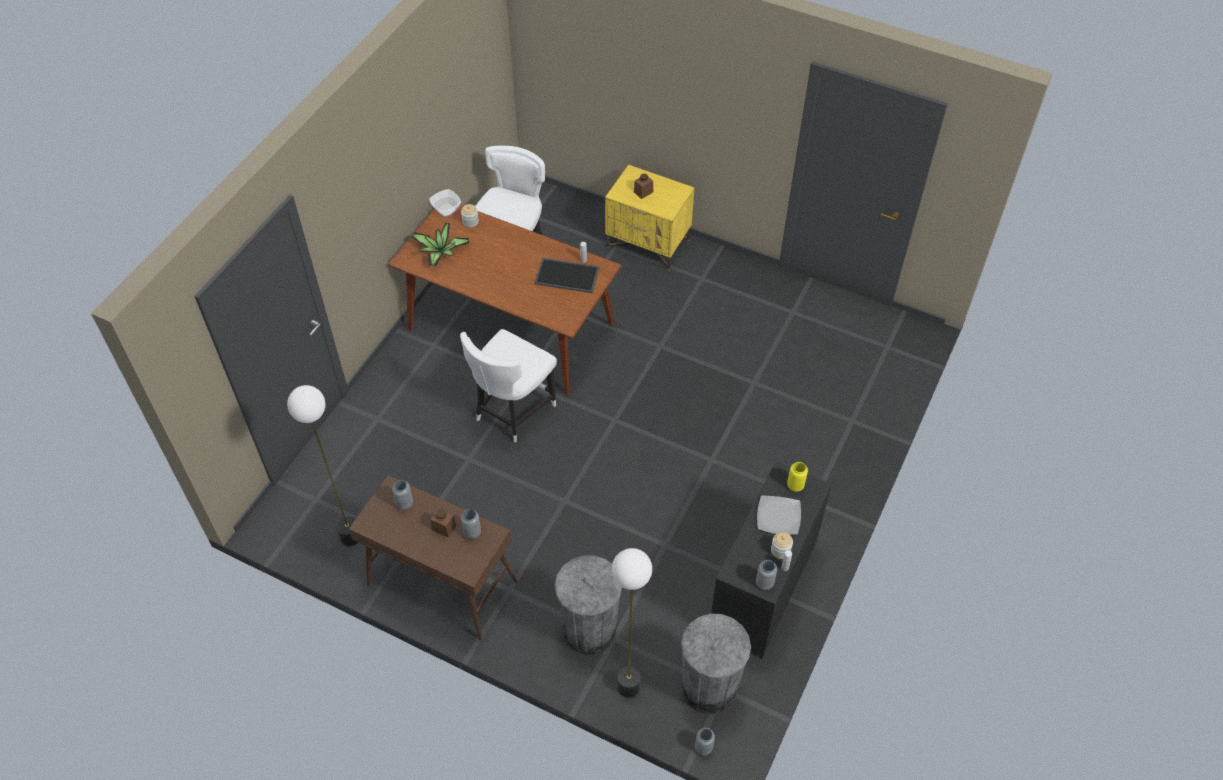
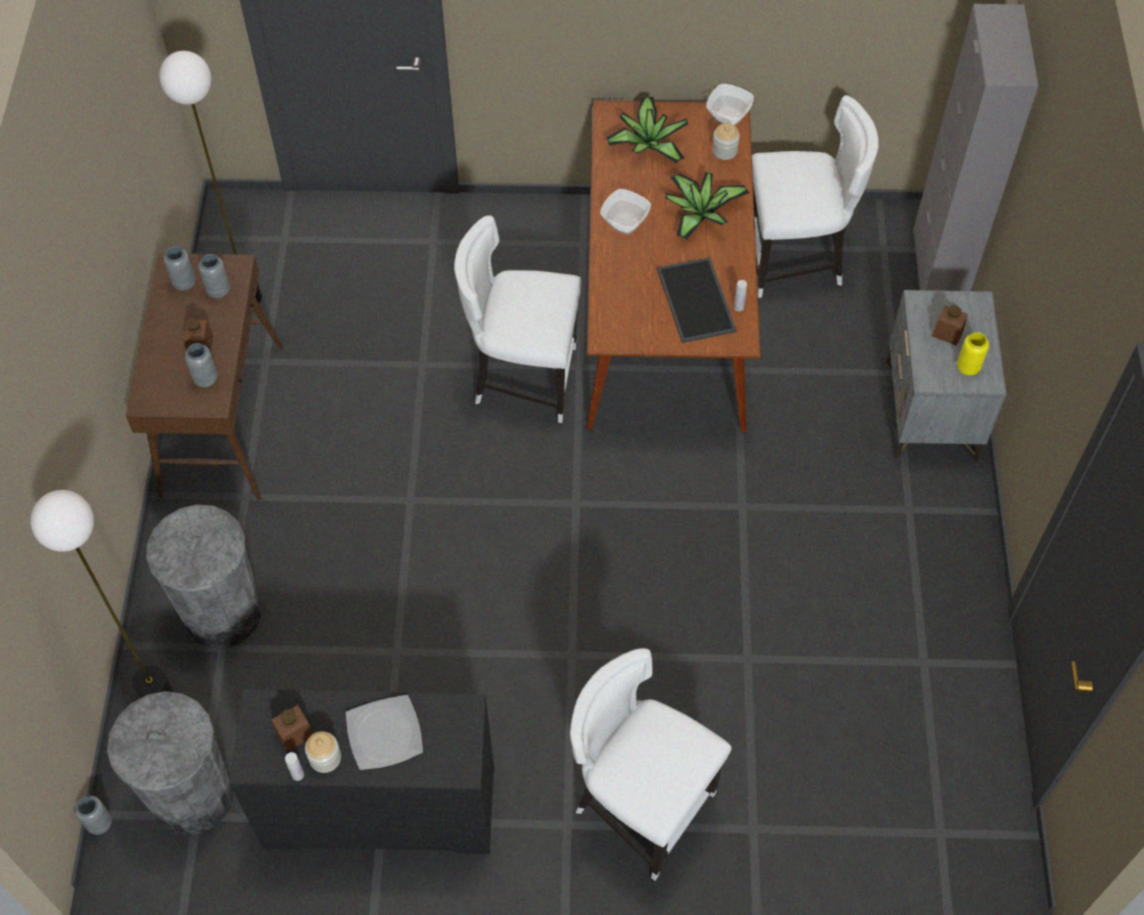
camera: 65 degrees right, 5 degrees up
(491, 284) = (625, 223): none -> bowl
(507, 250) = (700, 213): none -> potted plant
(560, 199) = (938, 267): none -> grey cabinet
(648, 243) = (931, 412): yellow nightstand -> grey nightstand
(758, 560) = (294, 734): none -> brown jar
(764, 583) = (259, 756): grey vase -> grey vase (184, 283)
(795, 486) = (451, 738): yellow vase -> yellow vase (968, 368)
(817, 464) = (641, 805): none -> white chair

